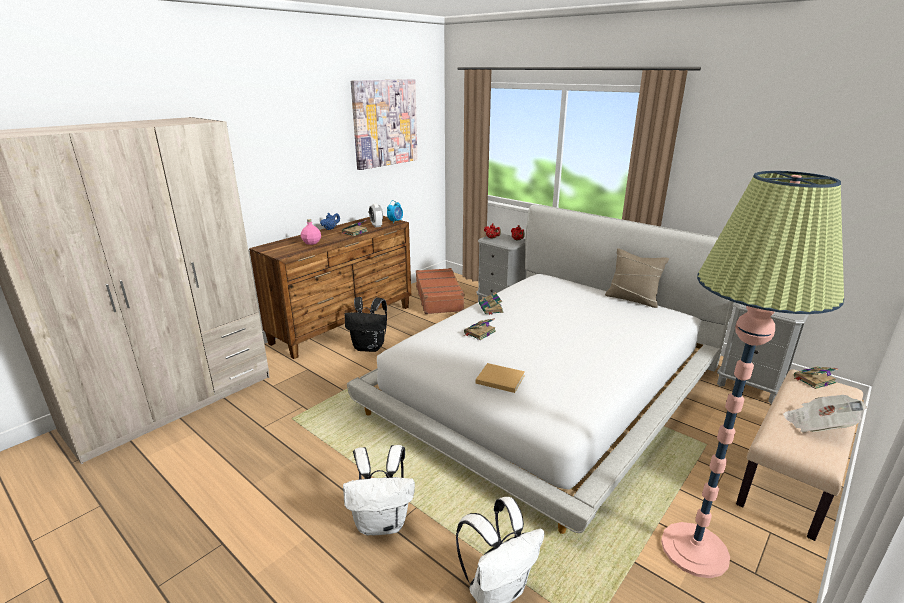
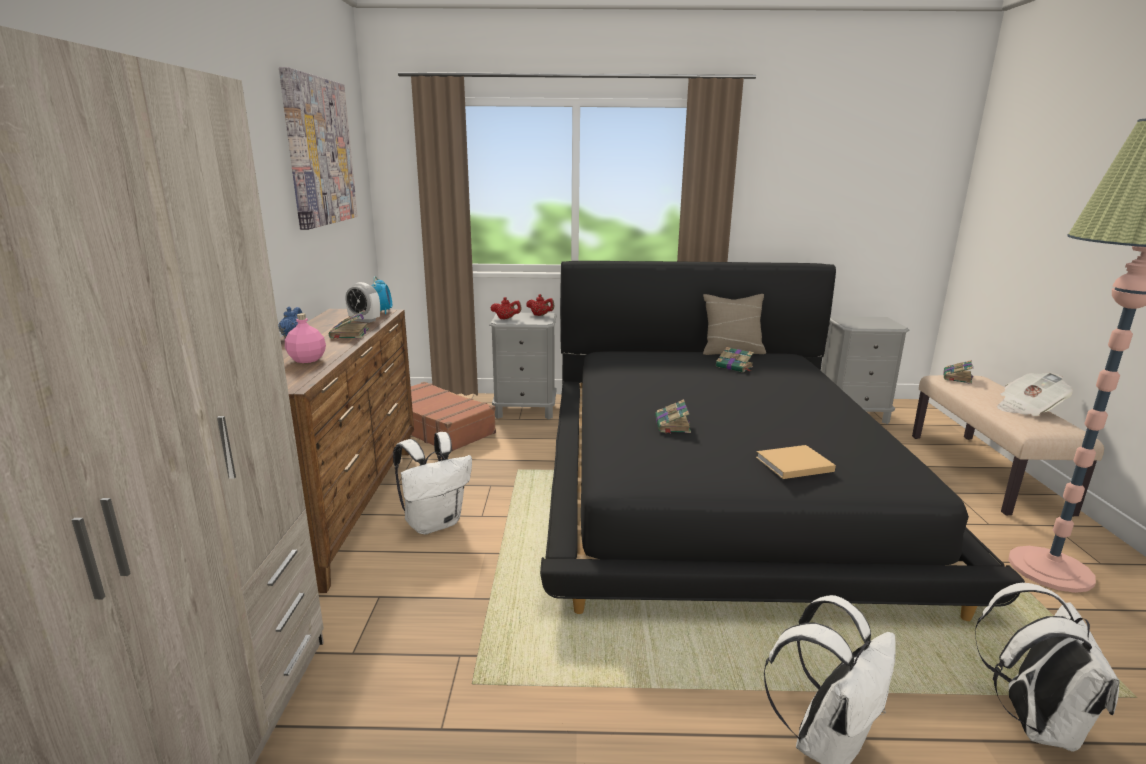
camera: 40 degrees left, 5 degrees down
(370, 347) = (434, 523): black backpack -> white backpack
(491, 309) = (630, 397): book -> book (735, 367)
(547, 386) = (716, 480): white bed -> black bed

